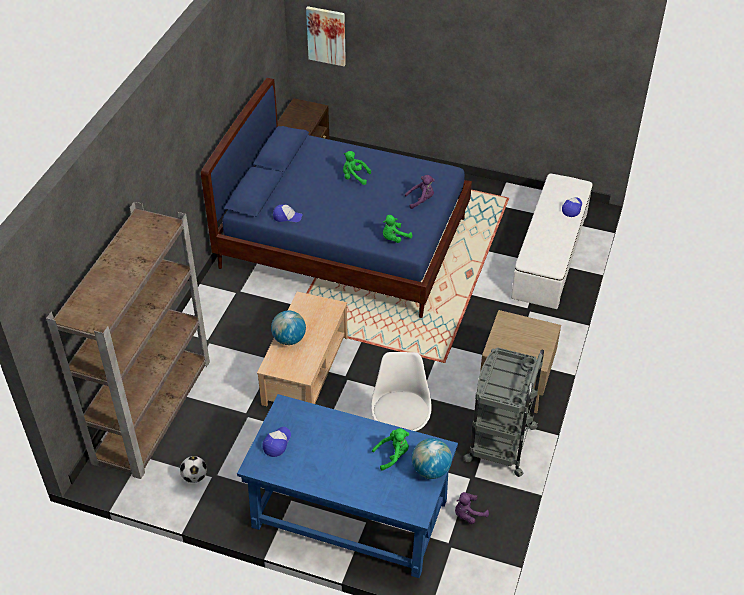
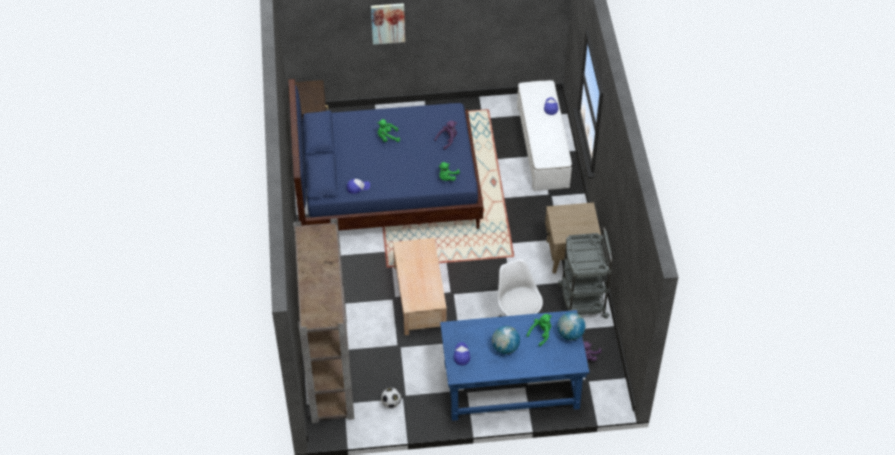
camera: 25 degrees left, 5 degrees up
(289, 339) = (411, 280): globe -> globe (505, 348)
(326, 35) = (317, 28): picture -> picture (388, 23)

